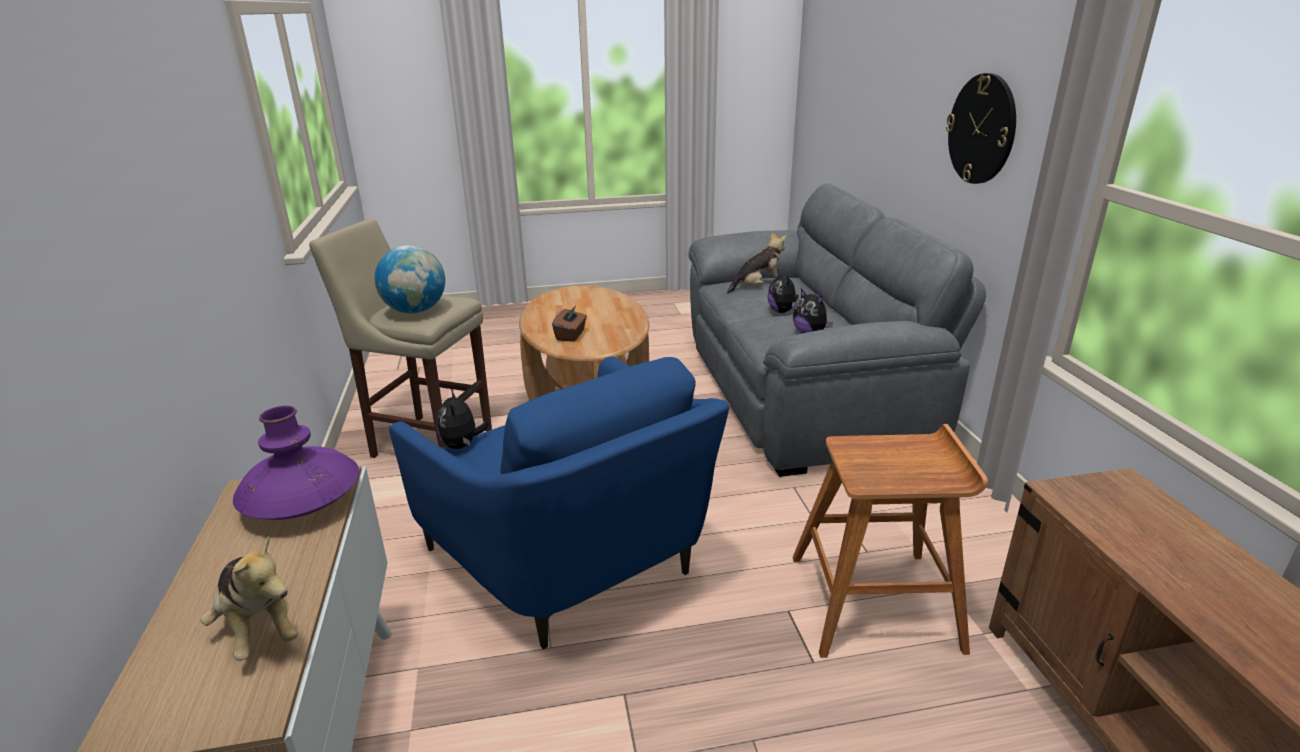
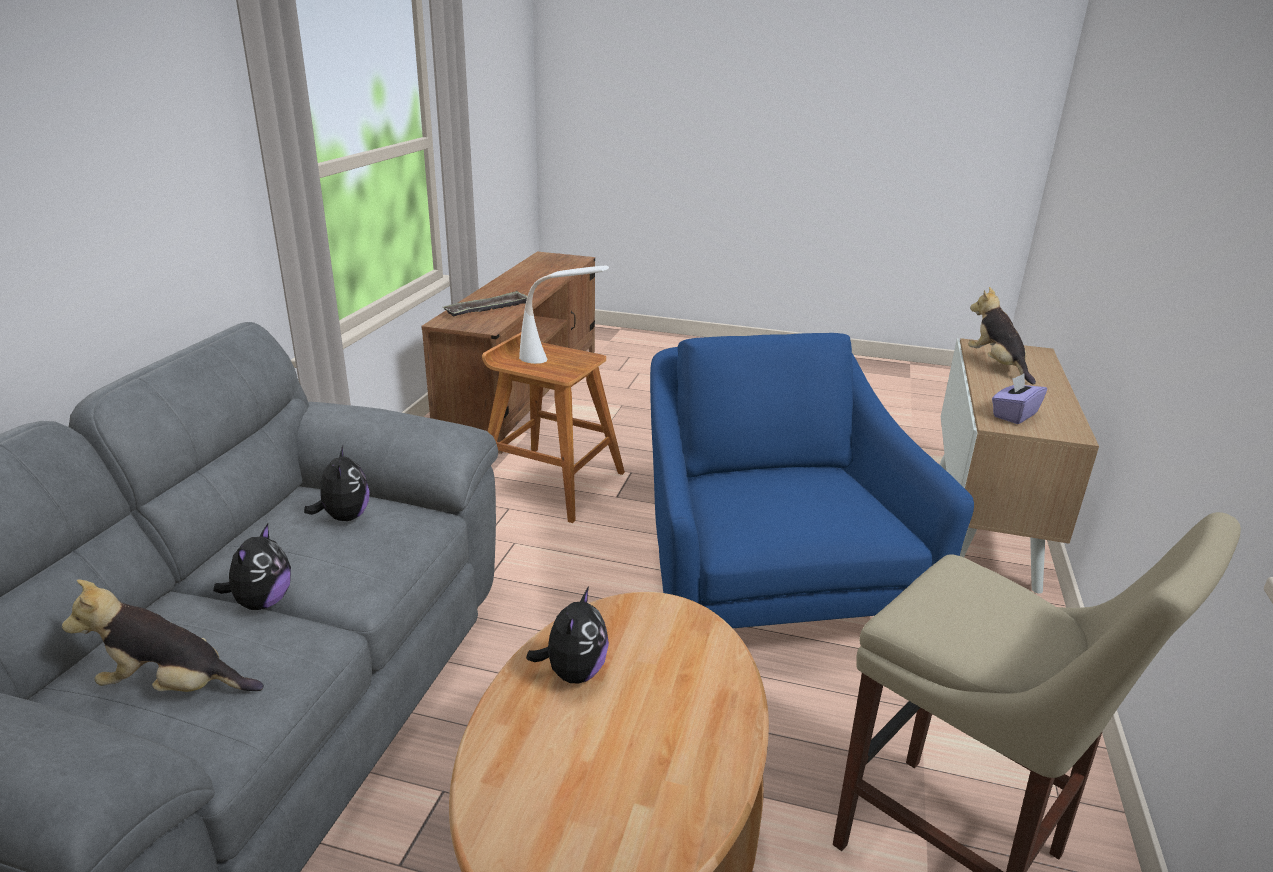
camera: 155 degrees left, 0 degrees up
(303, 502) = (1014, 415): purple vase -> purple tissue box
(415, 311) = (989, 601): globe -> none
(462, 445) = (887, 530): plush toy -> plush toy (573, 672)
(571, 335) = (679, 661): brown tissue box -> none
(869, 458) = (562, 365): none -> white table lamp
(982, 129) = (106, 189): wall clock -> none
(1159, 538) = (487, 309): none -> tray

